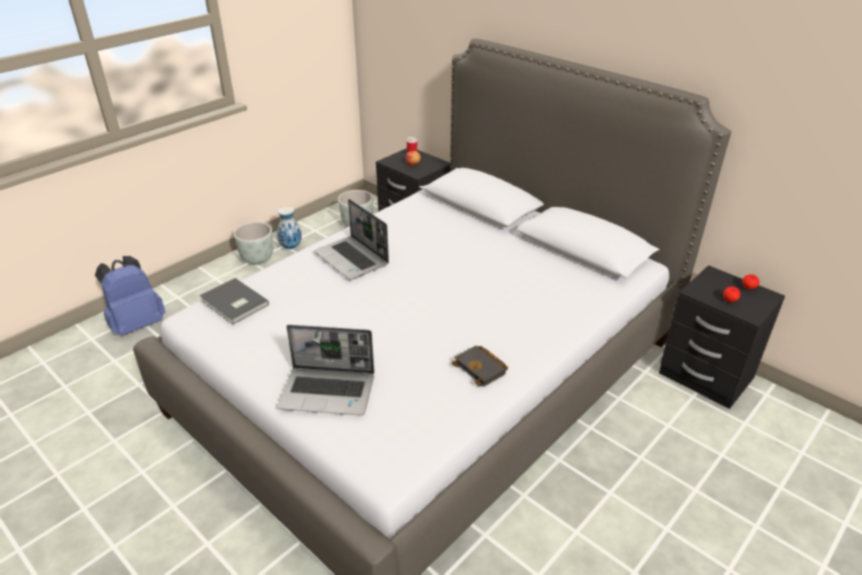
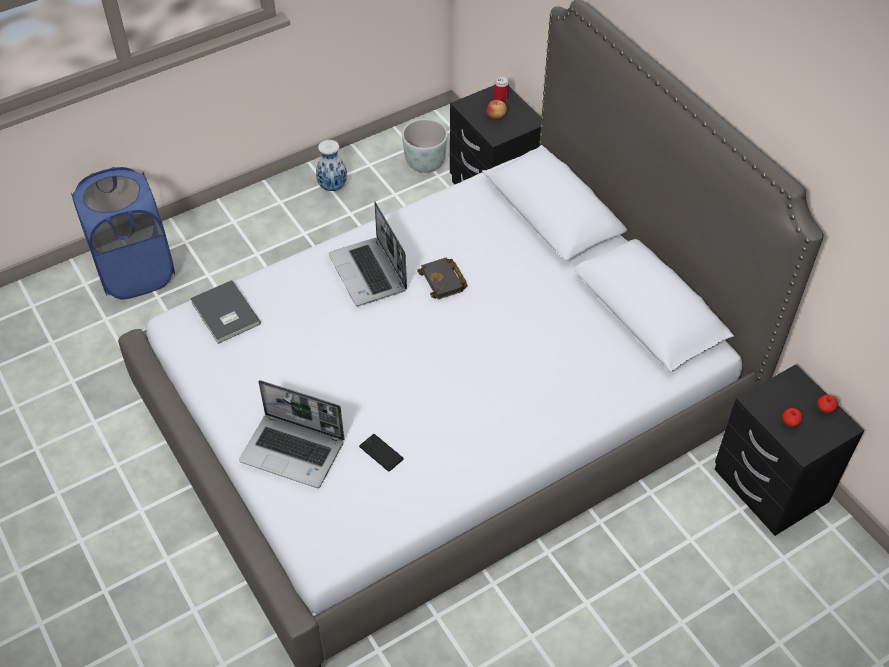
camera: 15 degrees right, 15 degrees up
(137, 324) = (136, 272): blue backpack -> blue laundry basket
(257, 259) = (288, 200): grey planter -> none
(411, 378) = (381, 453): none -> phone
(482, 369) = (458, 458): black book -> black book (444, 281)

